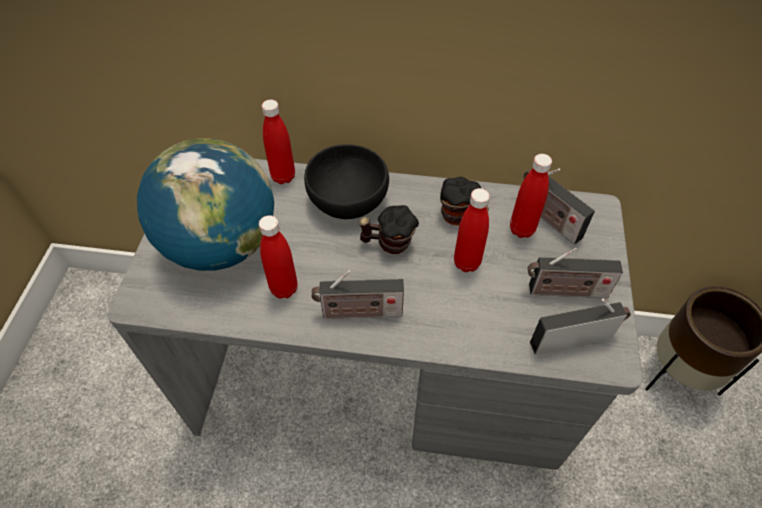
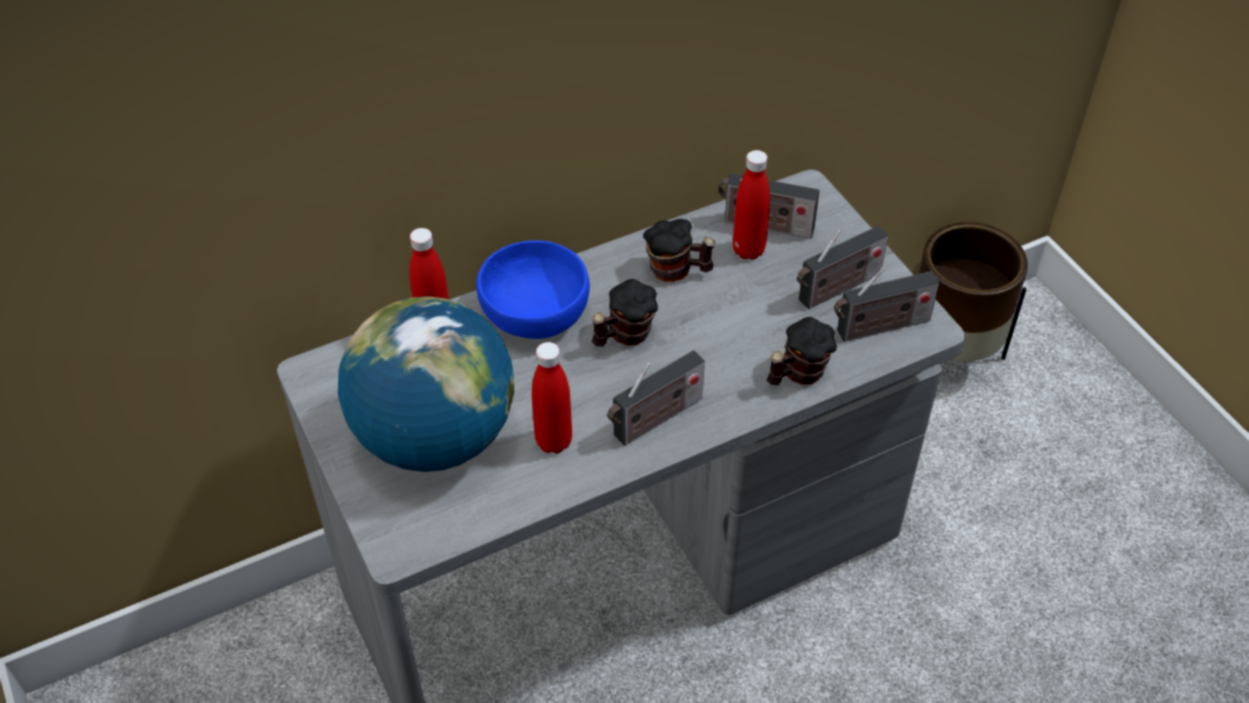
camera: 35 degrees left, 5 degrees down
(347, 199) = (535, 314): black bowl -> blue bowl
(466, 263) = (721, 312): red bottle -> none
(482, 338) = (797, 374): none -> mug
(574, 338) = (879, 328): radio -> radio turned 150 degrees counterclockwise

